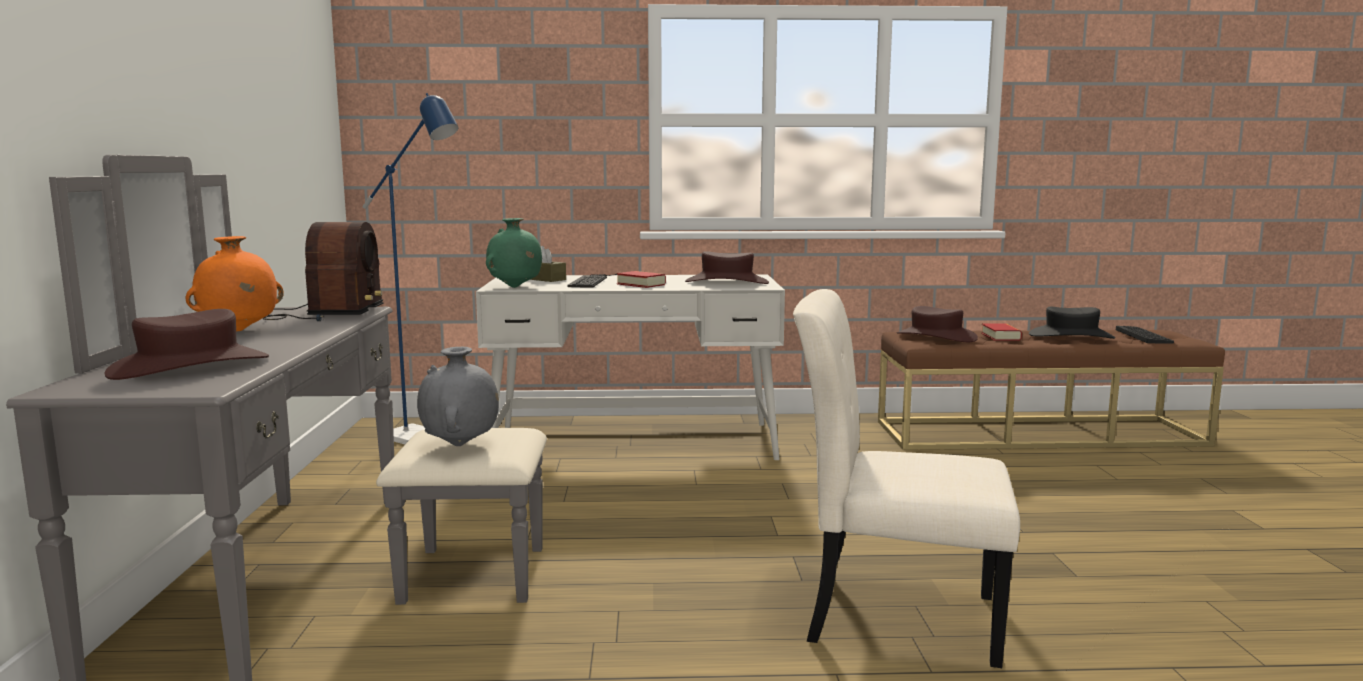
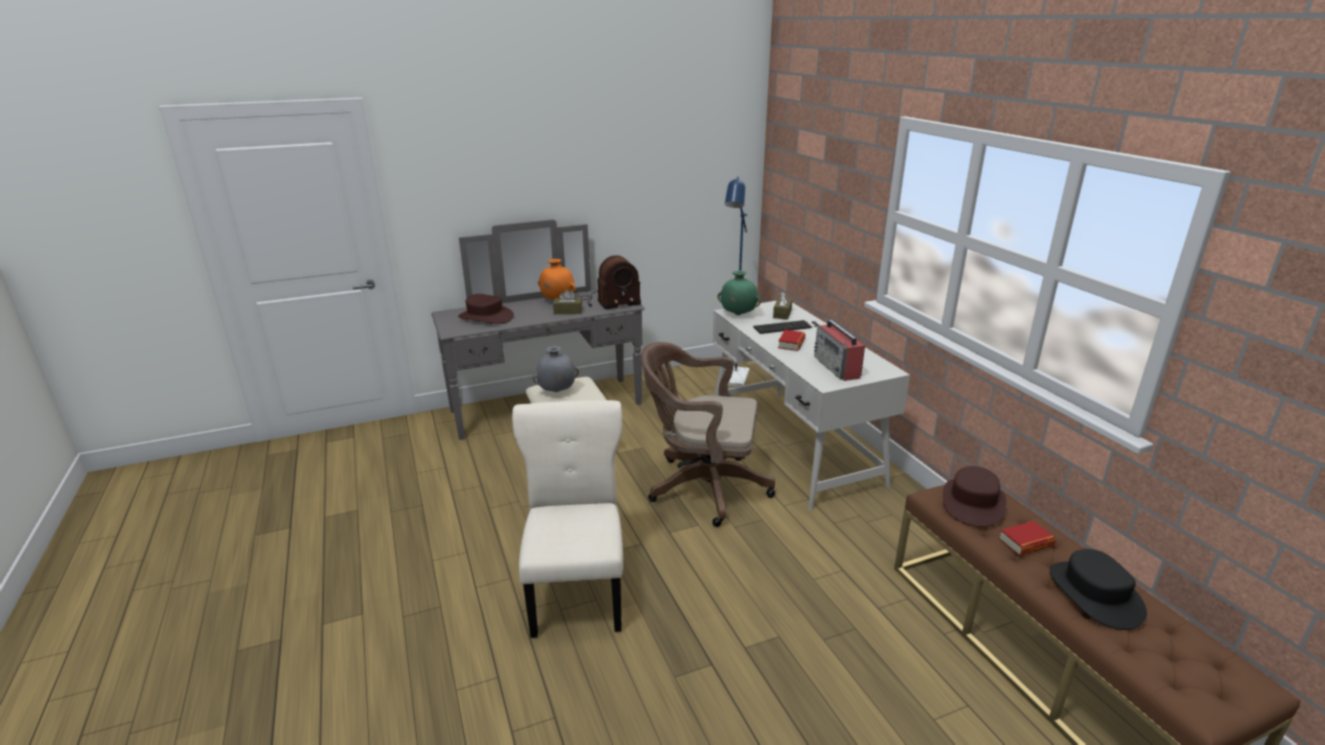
camera: 70 degrees right, 15 degrees up
(310, 329) = (568, 311): none -> brown tissue box
(683, 500) = (702, 487): none -> brown office chair
(727, 282) = (837, 367): brown hat -> radio
(1144, 336) = (1178, 660): keyboard -> none

